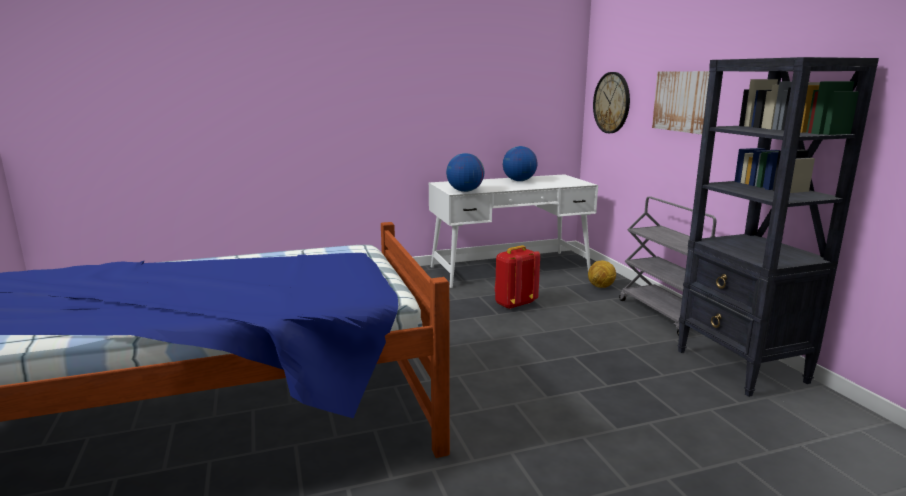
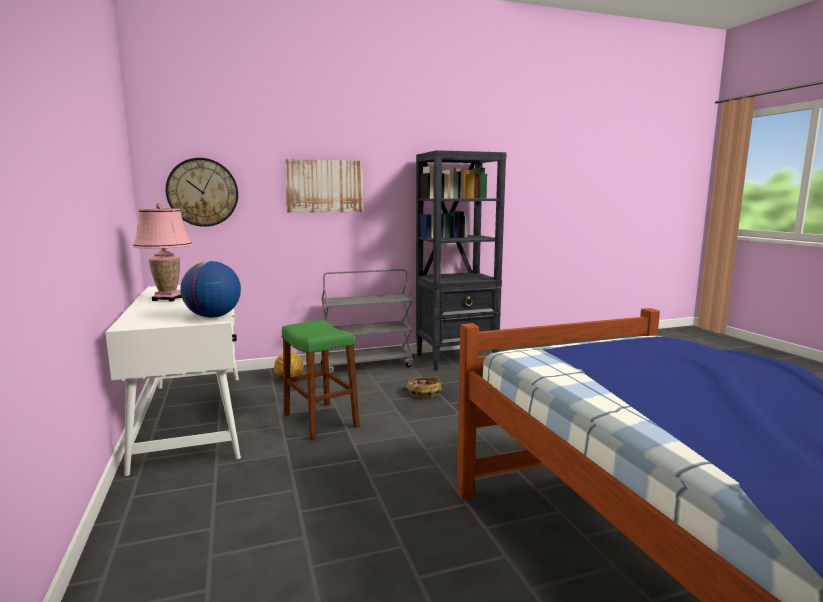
camera: 90 degrees left, 5 degrees down
(514, 304) = (320, 420): red backpack -> green stool
(519, 181) = (168, 299): globe -> pink table lamp
(597, 343) = (423, 393): none -> basket

